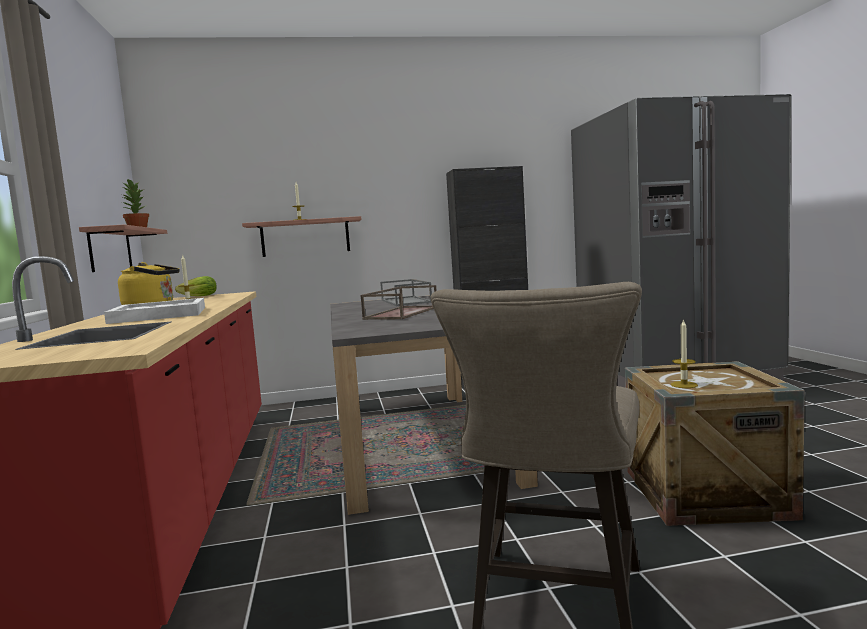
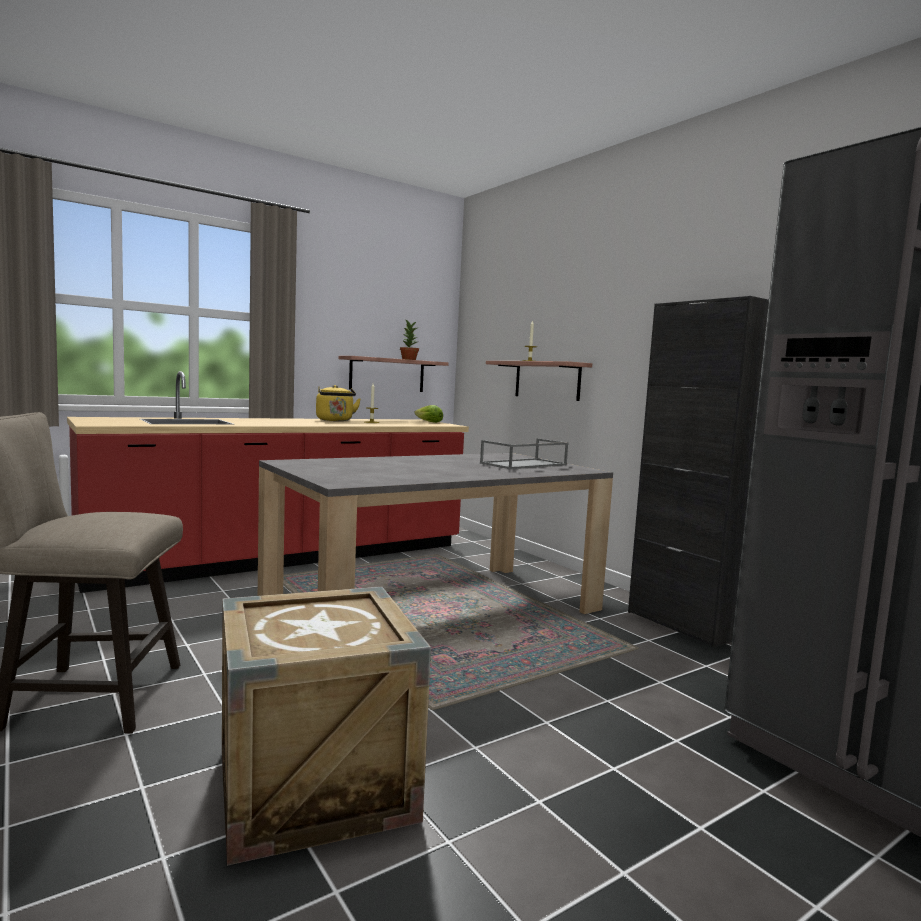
camera: 65 degrees right, 0 degrees up
(160, 315) = (281, 422): white tray -> none
(401, 313) = (418, 465): brown tray -> none
(684, 385) = (295, 614): candle -> none

